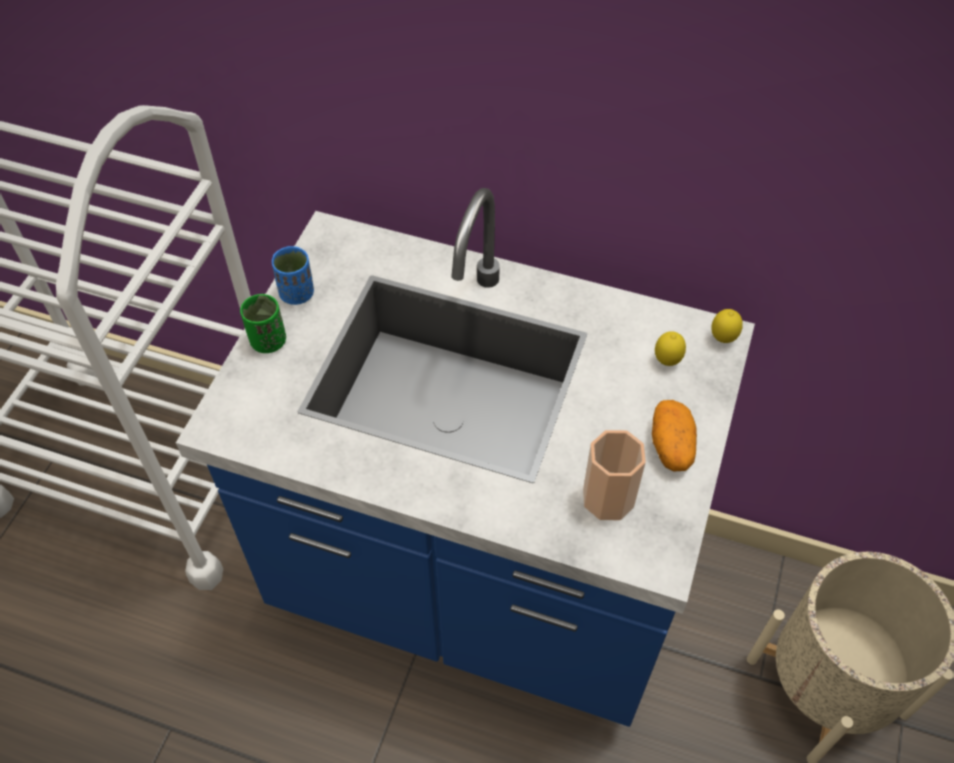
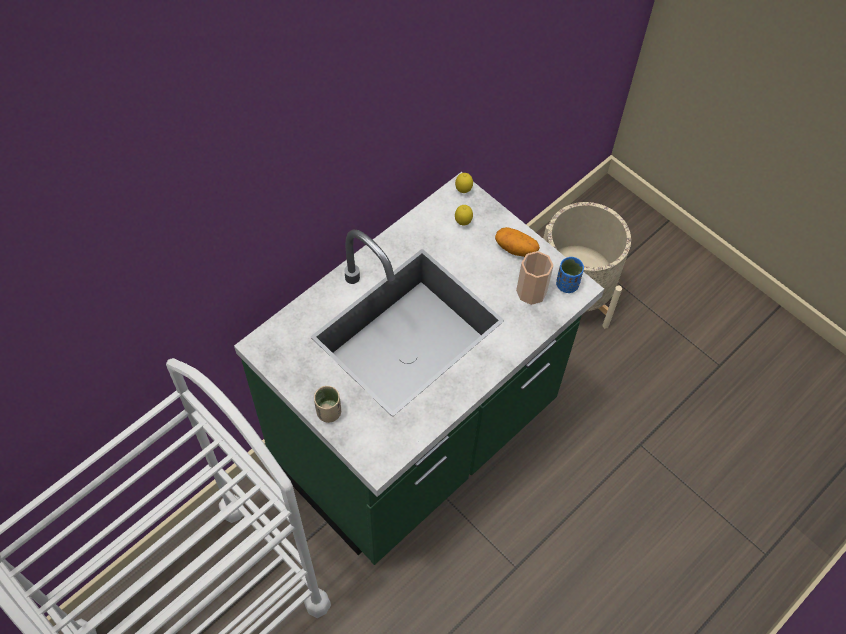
camera: 65 degrees left, 5 degrees up
(268, 341) = (329, 412): green cup -> beige cup
(297, 293) = (300, 382): blue cup -> blue cup (567, 284)
(477, 584) = (418, 440): blue counter -> green counter

